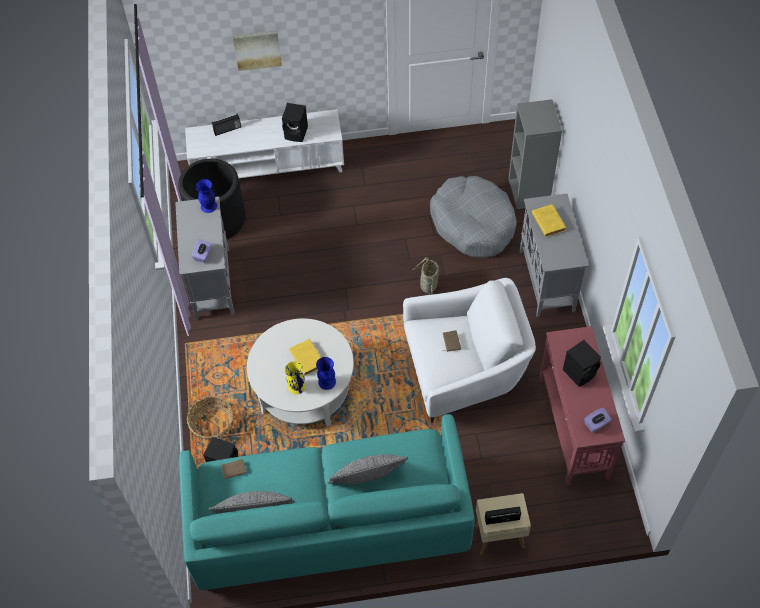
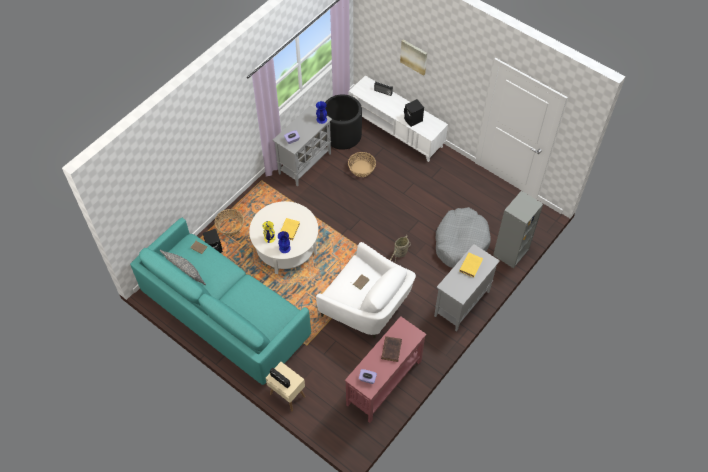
camera: 45 degrees right, 0 degrees up
(282, 236) = (362, 168): none -> basket
(367, 478) = (246, 304): grey pillow -> none
(580, 372) = (391, 349): black speaker -> brown book

